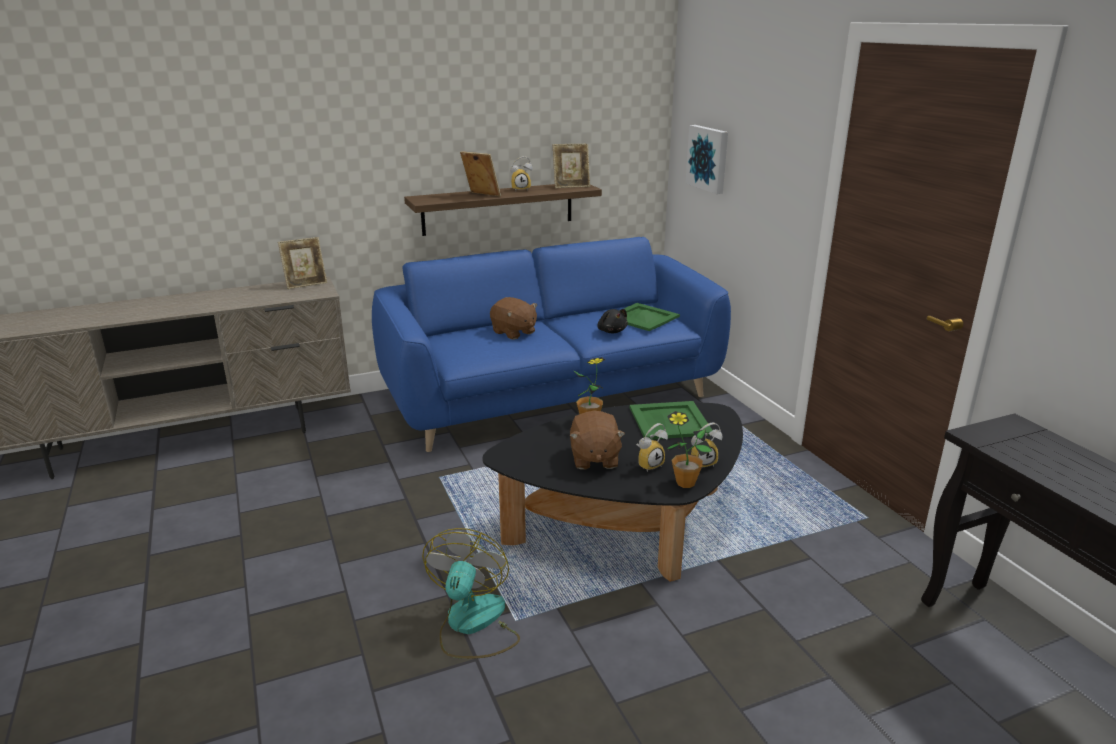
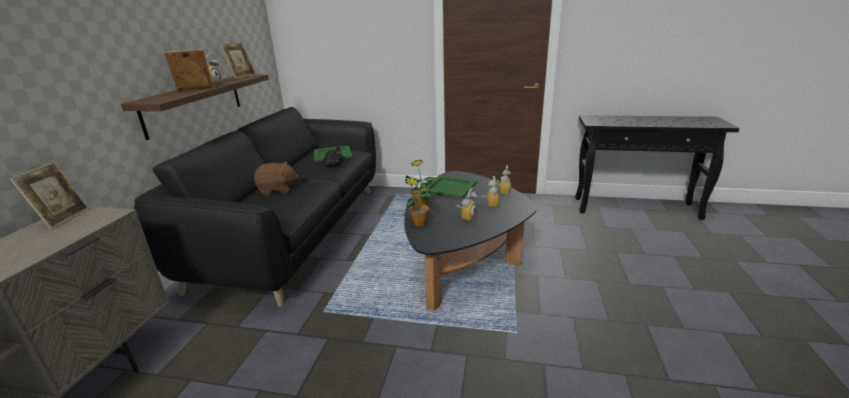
camera: 55 degrees left, 0 degrees up
(472, 625) = (508, 354): fan -> none
(551, 397) = (295, 233): blue sofa -> black sofa
(594, 459) = (466, 217): brown plush toy -> alarm clock
(685, 483) = (517, 202): potted plant -> potted plant (419, 223)
(709, 158) = (320, 44): picture -> none

